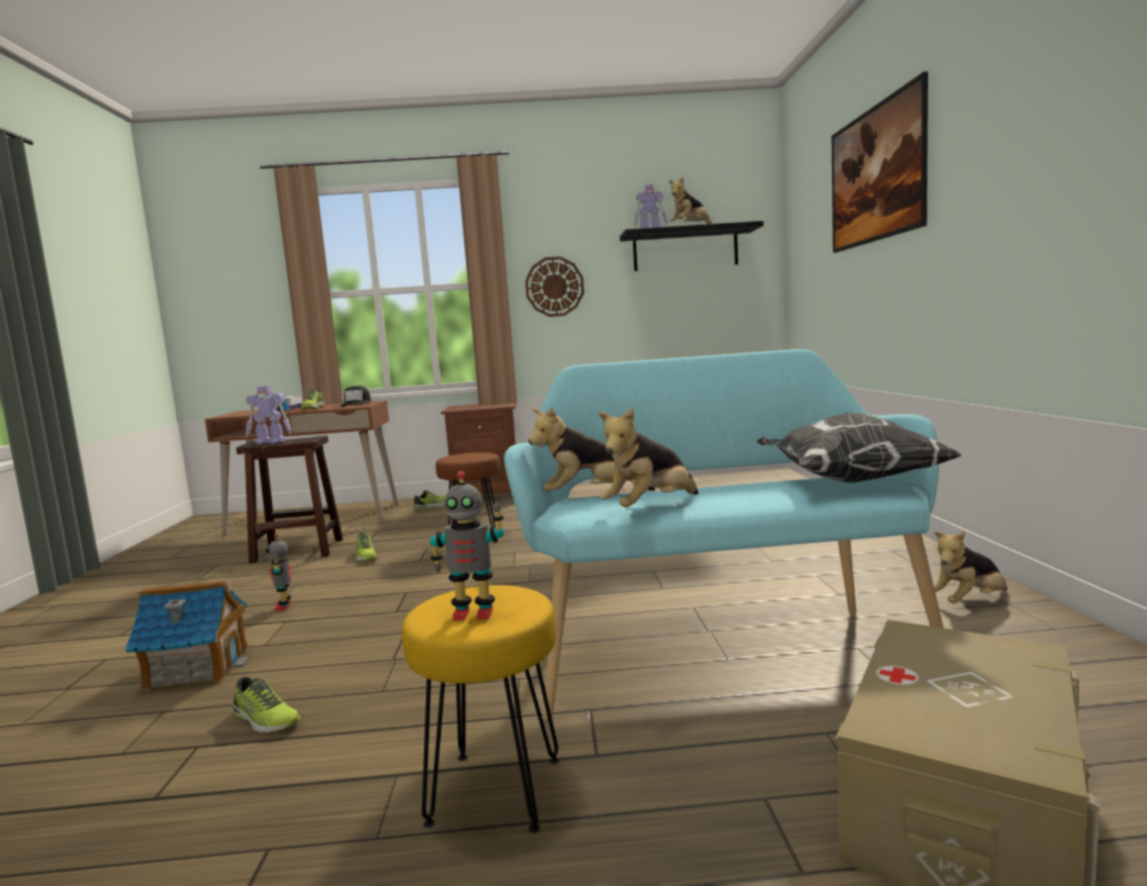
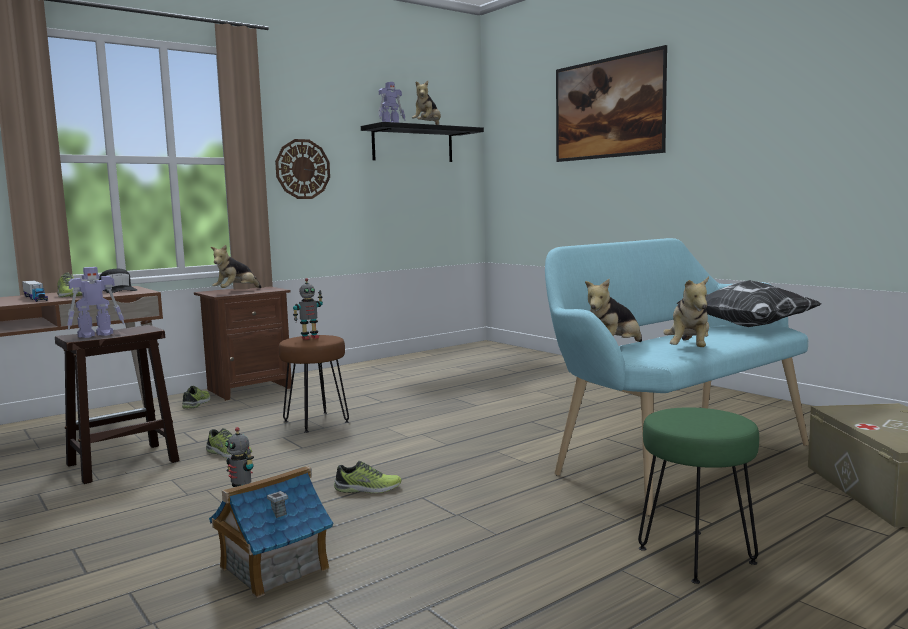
camera: 35 degrees left, 0 degrees up
(265, 719) = (443, 576): shoe -> shoe (367, 489)
(473, 613) = (710, 421): toy robot -> toy robot (309, 338)
(497, 789) = (696, 555): yellow stool -> green stool
(968, 602) = (748, 407): plush toy -> plush toy (236, 291)

